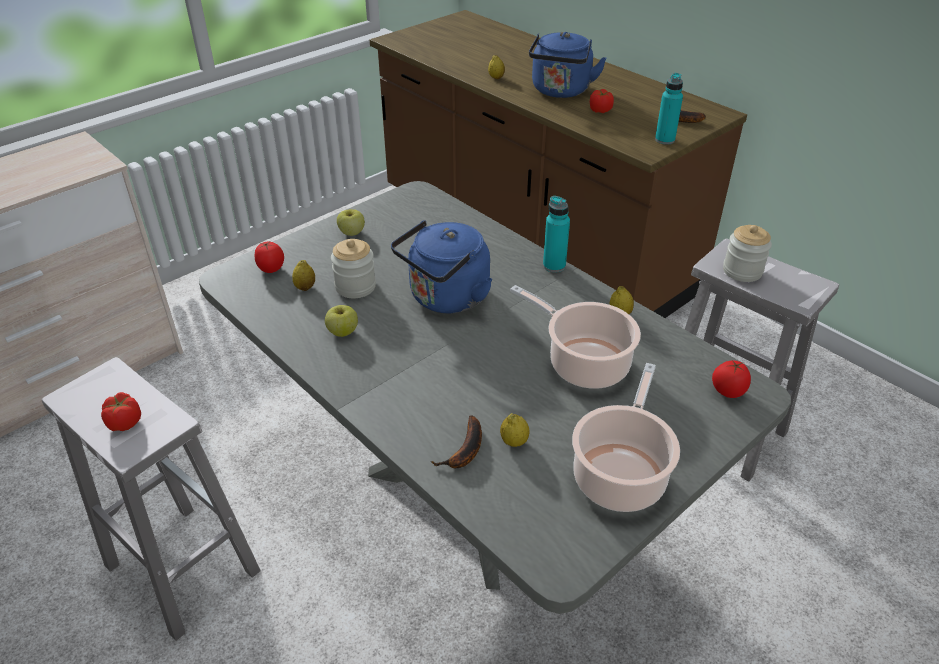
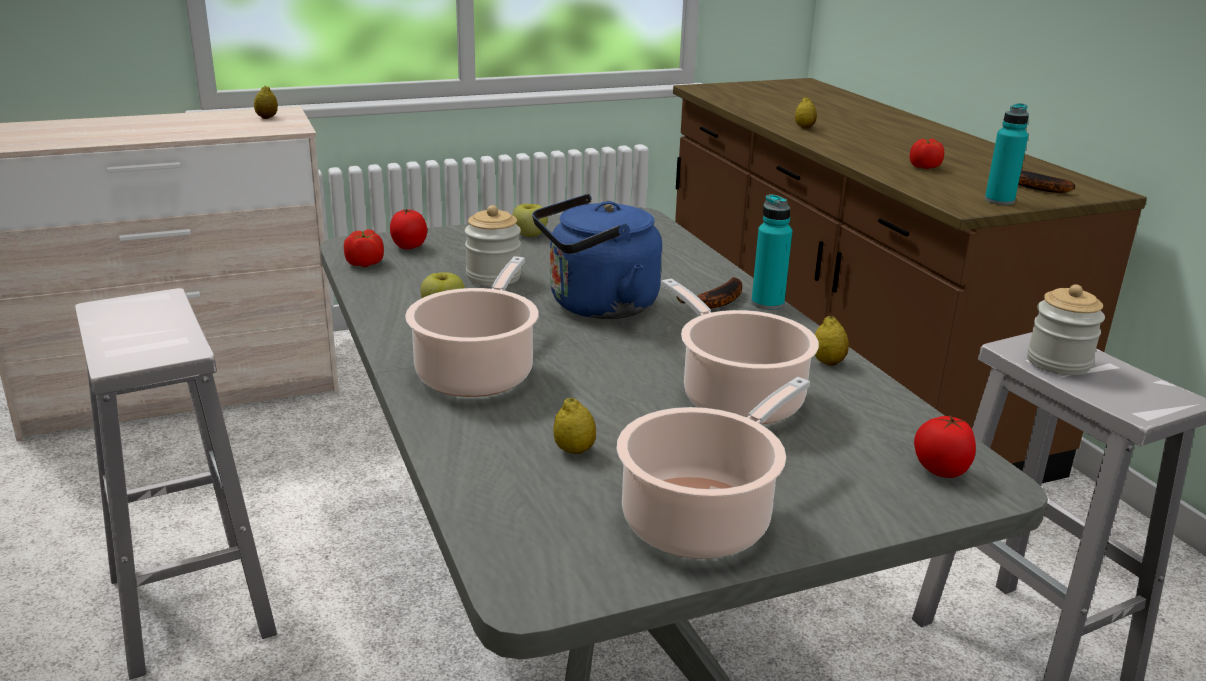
camera: 20 degrees right, 15 degrees down
(125, 422) = (138, 339): tomato -> tomato (365, 263)
(305, 287) = (434, 267): lemon -> lemon (267, 117)
(407, 388) = (477, 372): none -> cooking pot
(465, 451) = (499, 444): banana -> banana (717, 302)
(560, 91) = (881, 146): blue kettle -> none

